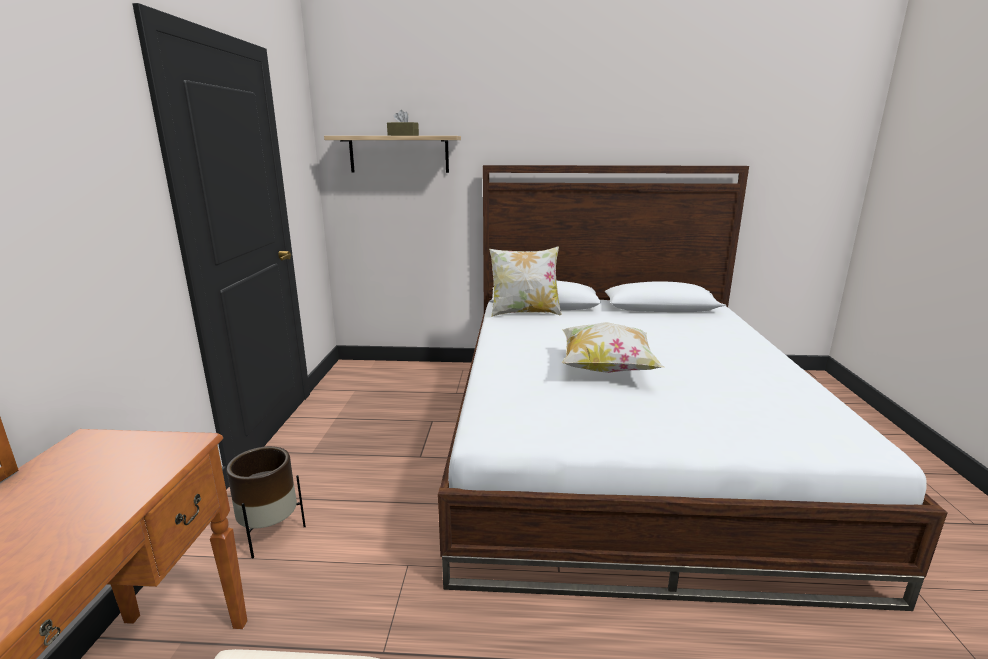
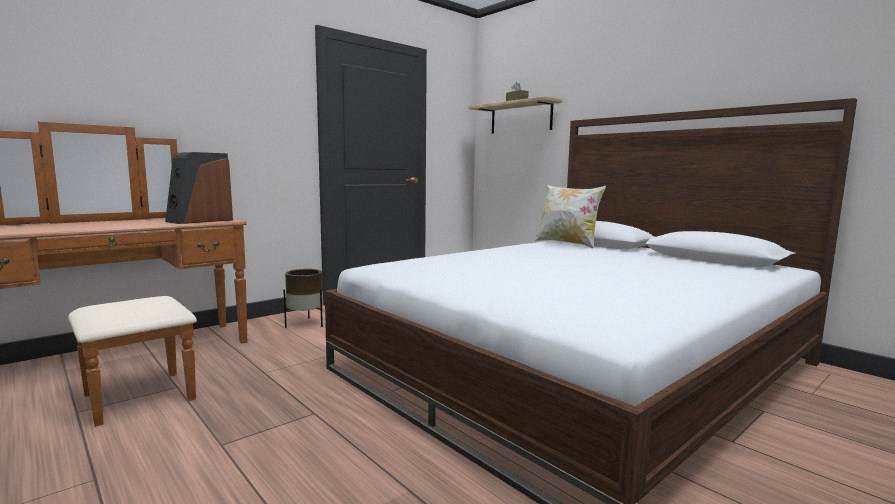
camera: 45 degrees right, 10 degrees down
(128, 469) = (200, 221): none -> speaker
(606, 368) = (529, 265): pillow -> none

